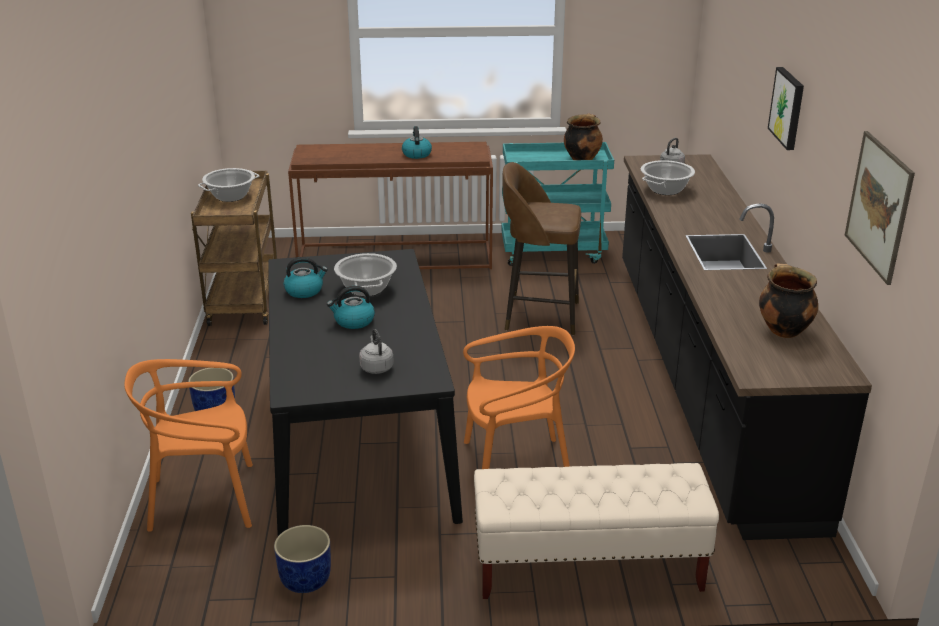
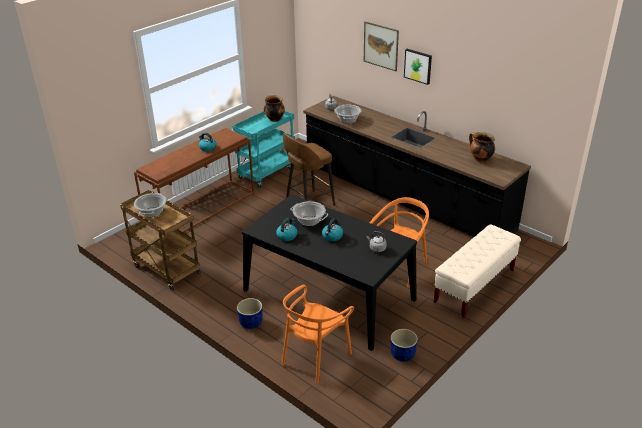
camera: 45 degrees left, 5 degrees up
(878, 206) = (516, 97): picture -> picture (381, 46)

